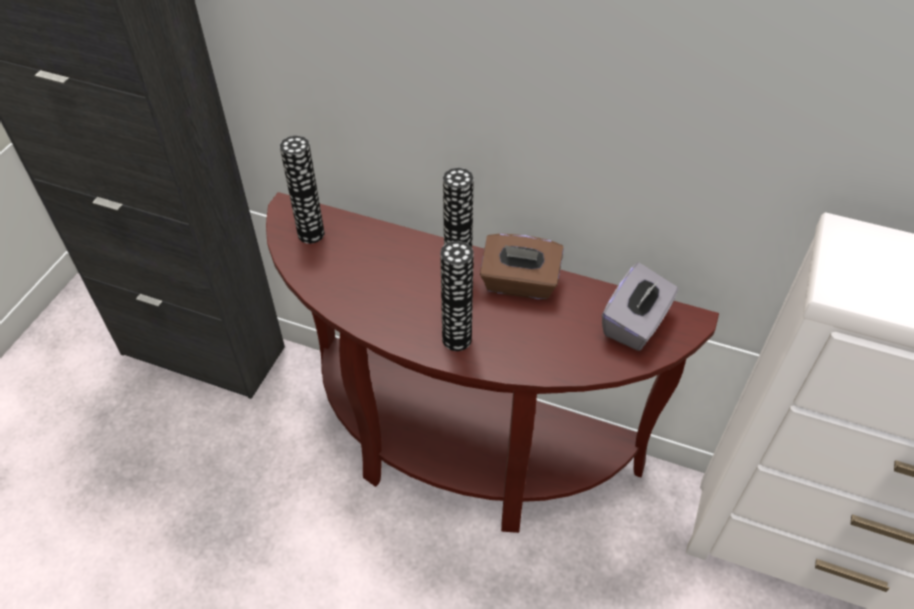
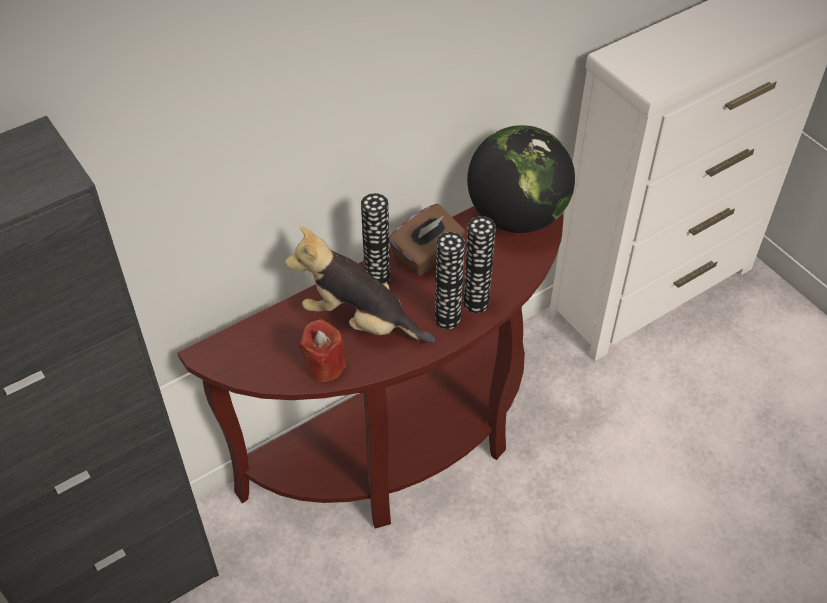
camera: 55 degrees left, 0 degrees up
(311, 234) = (253, 353): vase -> vase (476, 303)
(332, 284) = (324, 366): none -> red candle
(401, 280) = (360, 321): none -> plush toy
(635, 323) = (516, 217): grey tissue box -> globe

